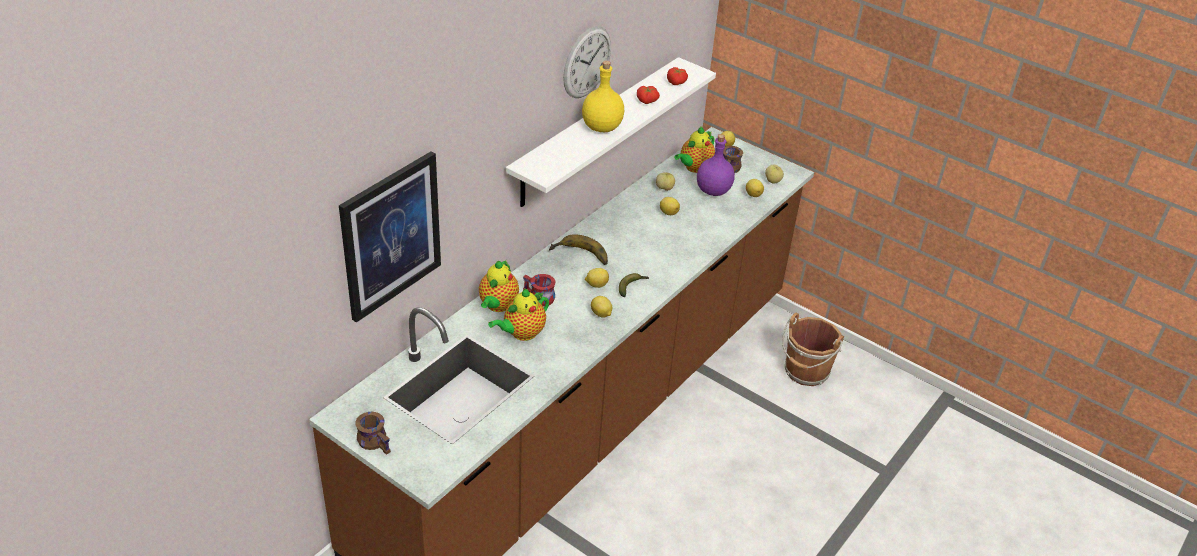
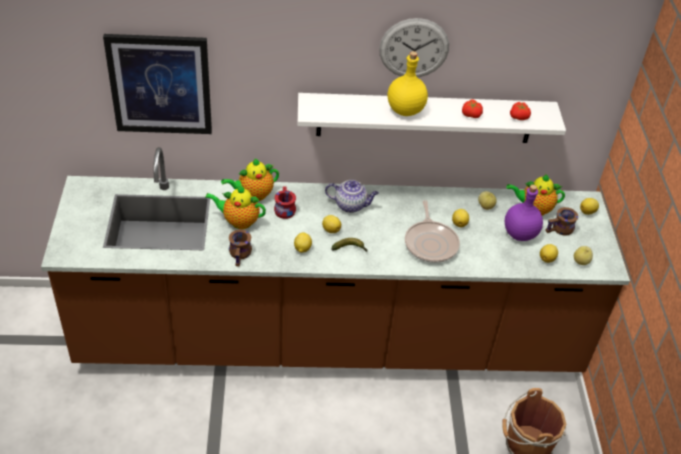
camera: 50 degrees right, 5 degrees up
(376, 441) = (74, 213): brown mug -> brown mug (241, 254)
(580, 256) = (351, 205): banana -> teapot
(673, 240) = (431, 243): none -> frying pan

